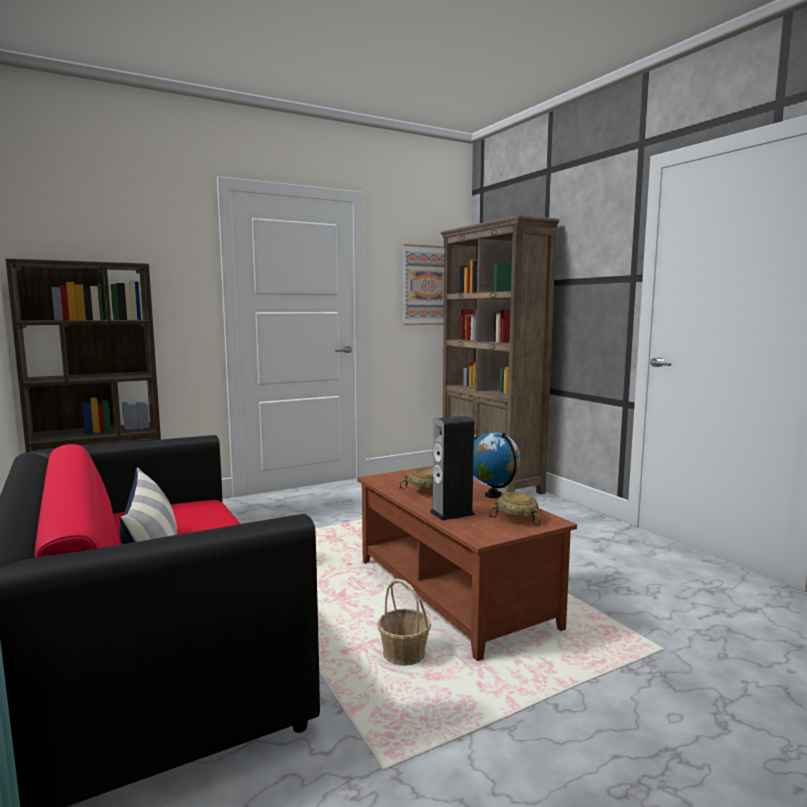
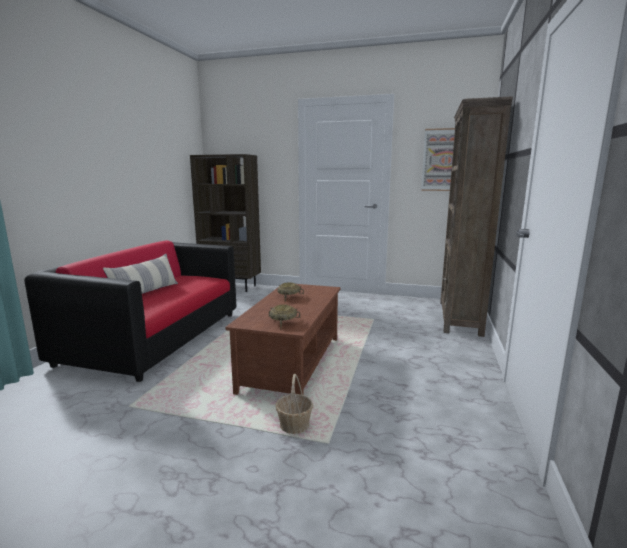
camera: 45 degrees right, 5 degrees up
(404, 655) = (217, 376): basket -> basket (294, 425)
(452, 513) = (265, 310): speaker -> none
(493, 495) = (312, 309): globe -> none

